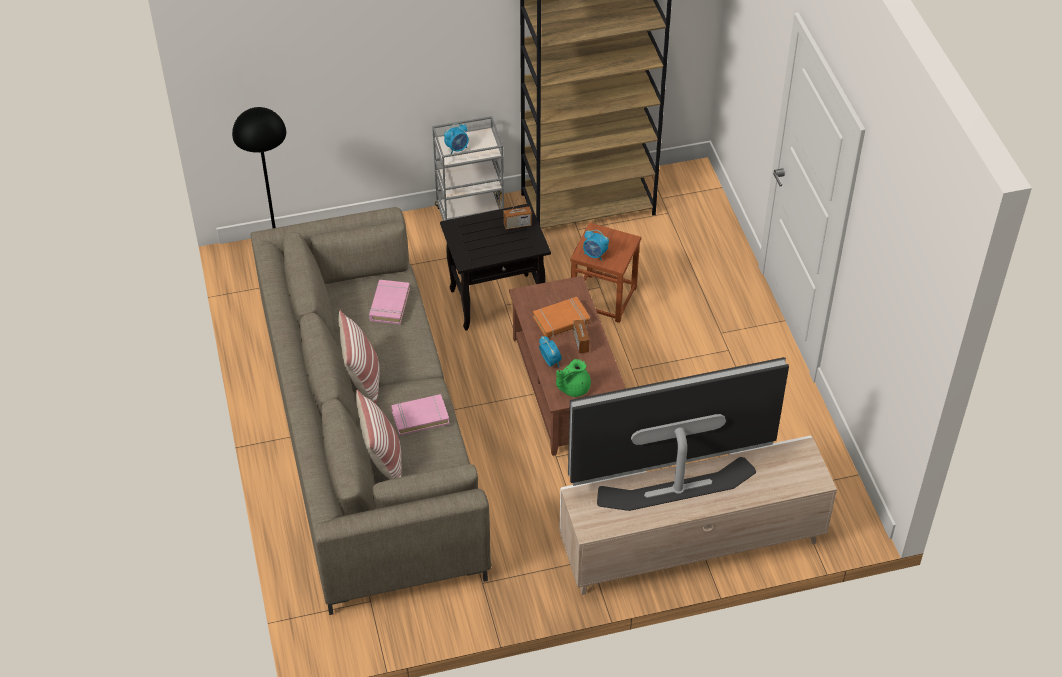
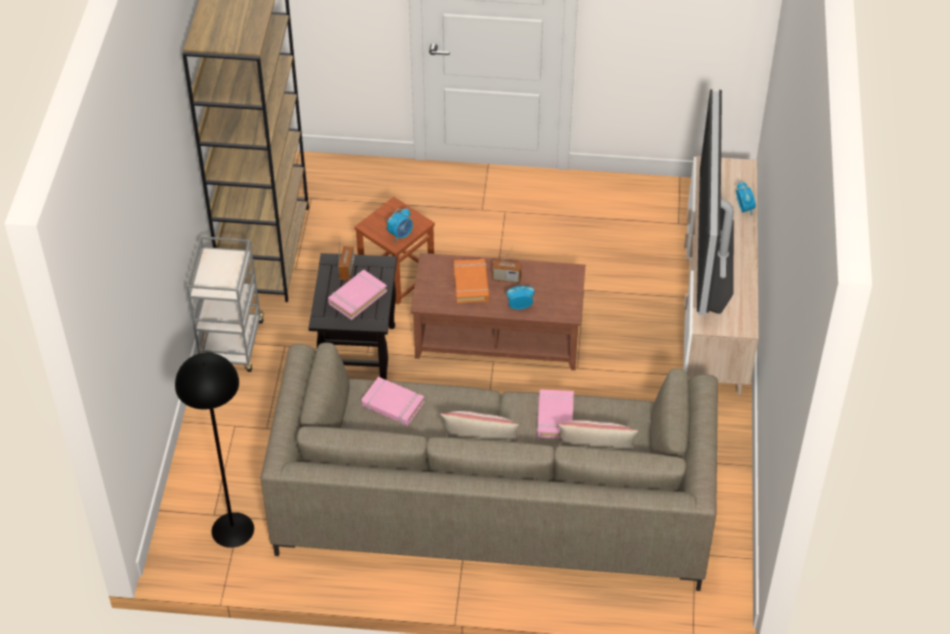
camera: 70 degrees left, 0 degrees up
(457, 149) = (219, 282): alarm clock -> alarm clock (744, 208)
(488, 240) = (357, 297): none -> pink book
(573, 388) = (560, 299): green teapot -> none

